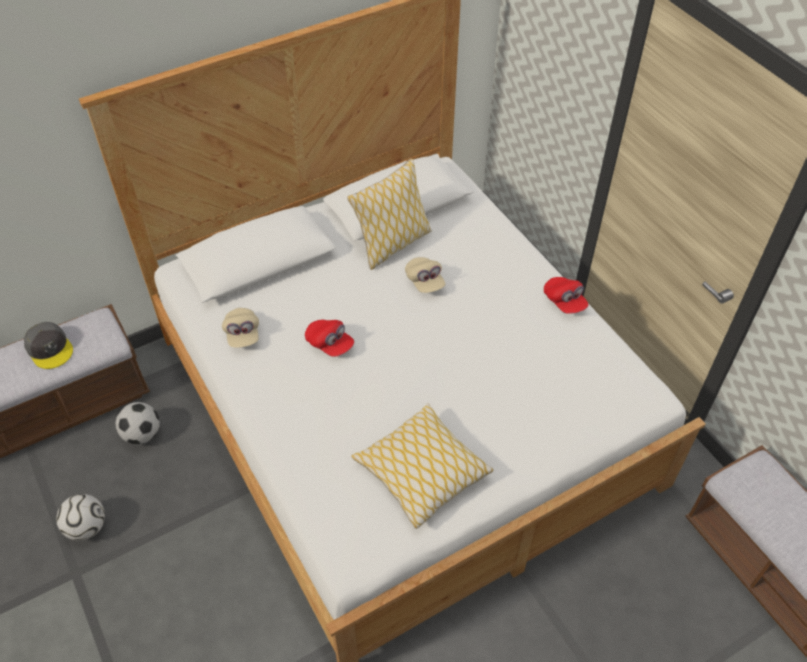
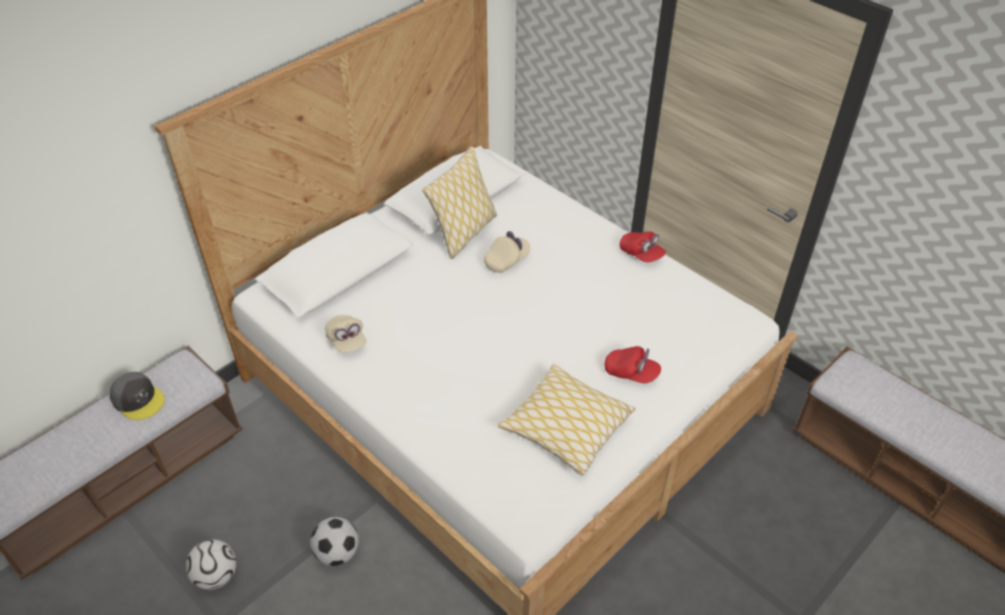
camera: 15 degrees left, 5 degrees down
(142, 434) = (246, 473): football -> football (337, 553)
(330, 344) = (436, 332): red cap -> red cap (631, 373)
(425, 282) = (507, 260): beige cap -> beige cap turned 90 degrees counterclockwise

